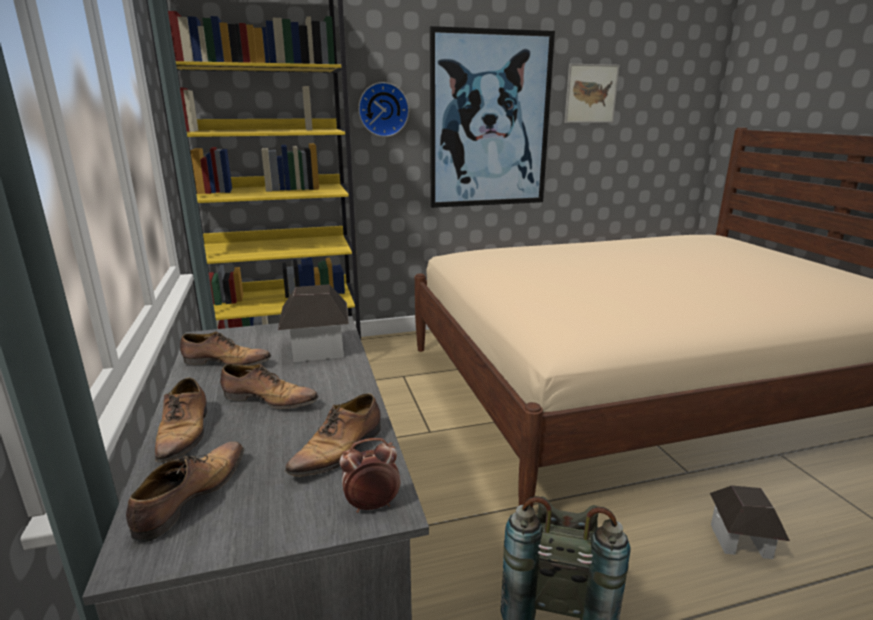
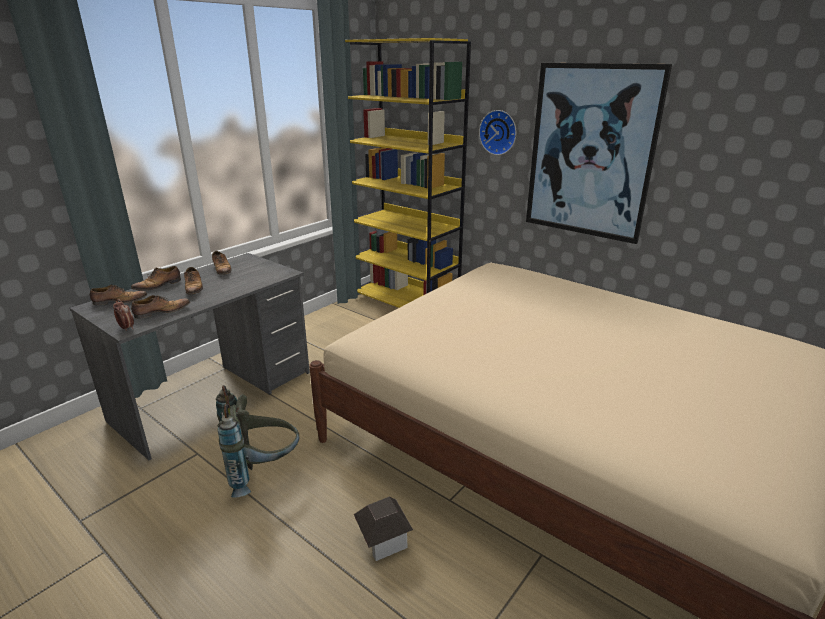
camera: 55 degrees right, 5 degrees up
(317, 349) = (252, 279): toy house -> none
(340, 450) = (161, 312): shoe -> shoe turned 150 degrees clockwise
(591, 94) = (716, 135): picture -> none

